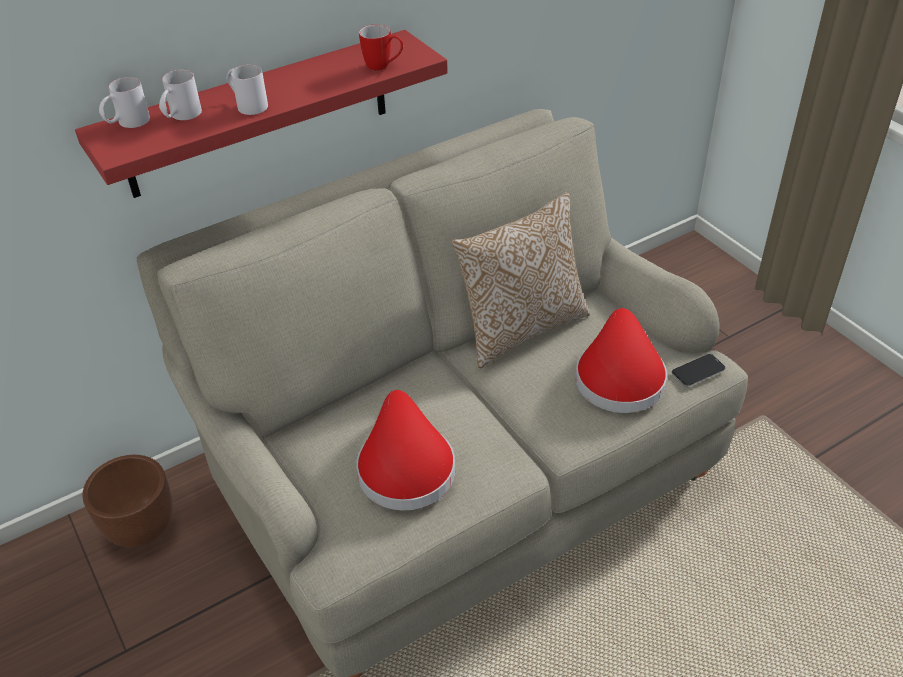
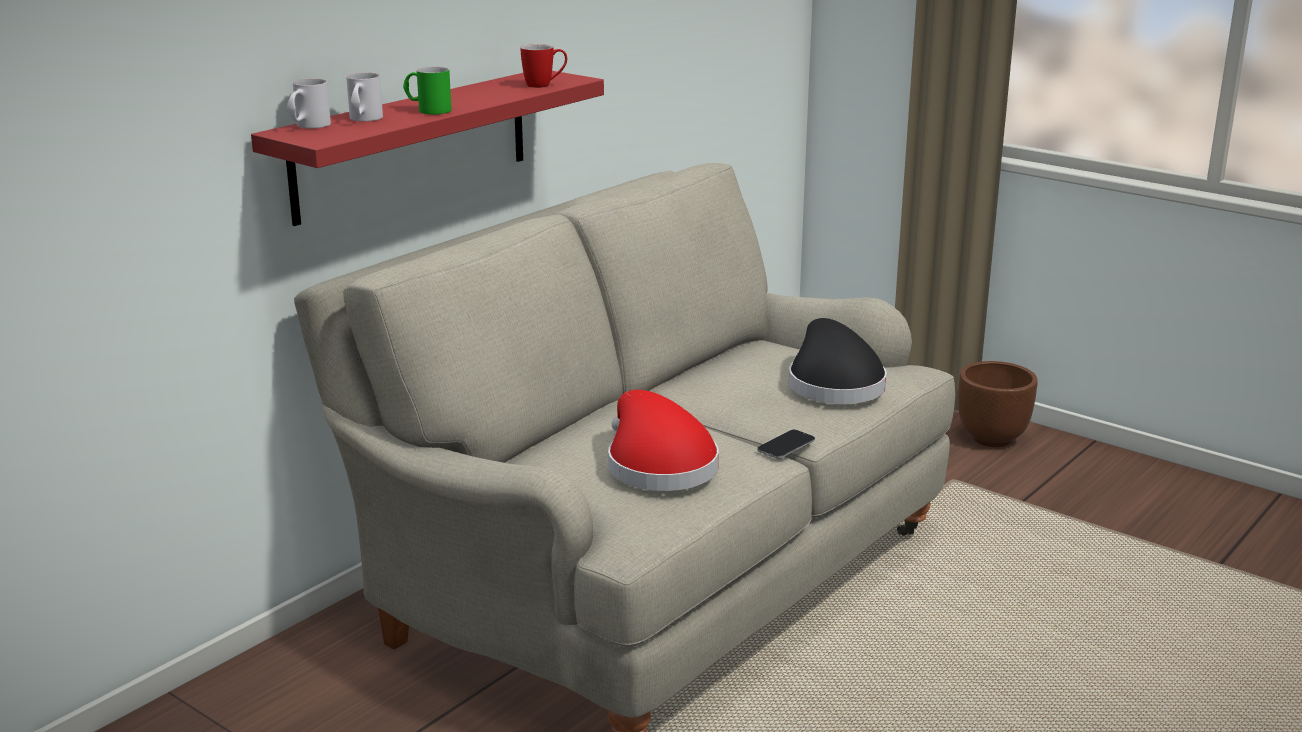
camera: 20 degrees left, 20 degrees down
(143, 529) = (282, 686): brown planter -> brown planter (992, 438)
(247, 104) = (427, 110): white mug -> green mug
(521, 328) = (708, 369): pillow -> none
(619, 376) = (832, 384): red hat -> black hat
(698, 371) = (907, 372): phone -> phone (786, 445)

